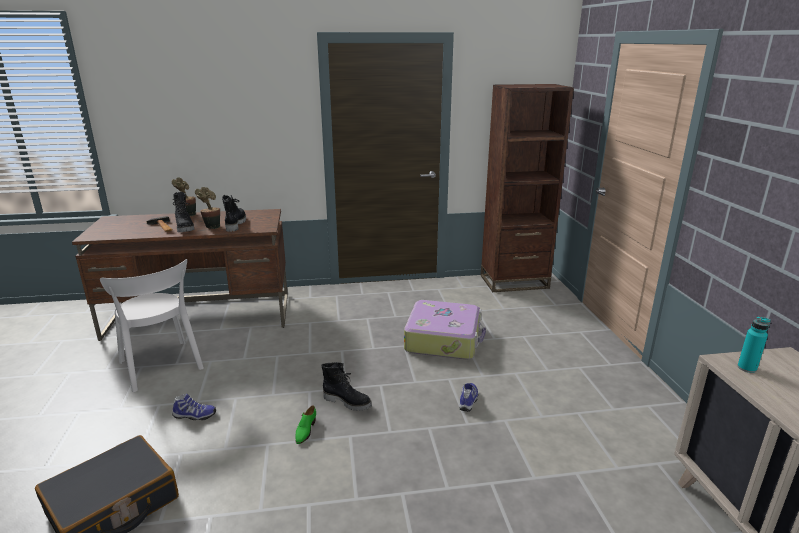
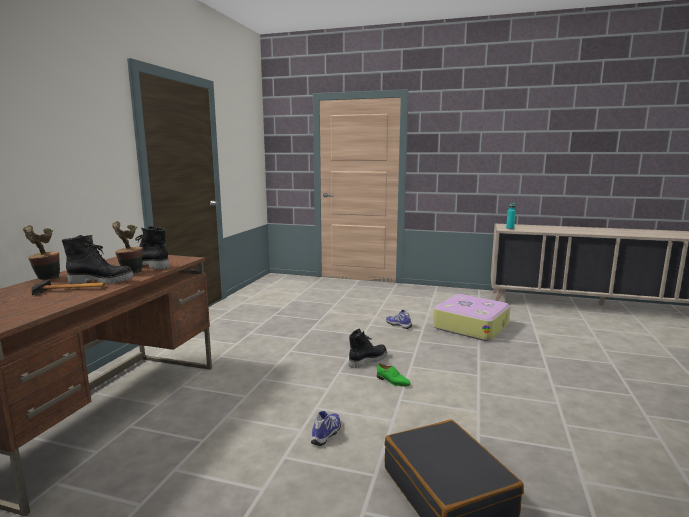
camera: 65 degrees left, 10 degrees down
(162, 367) = (198, 452): white chair -> none
(444, 339) = (318, 316): suitcase -> suitcase (470, 326)
(514, 282) = (269, 283): brown bookcase -> none

